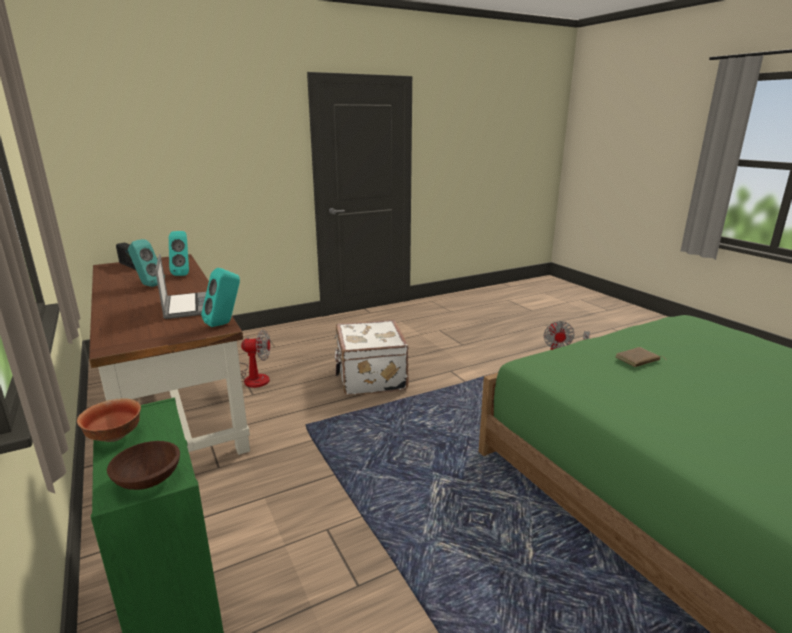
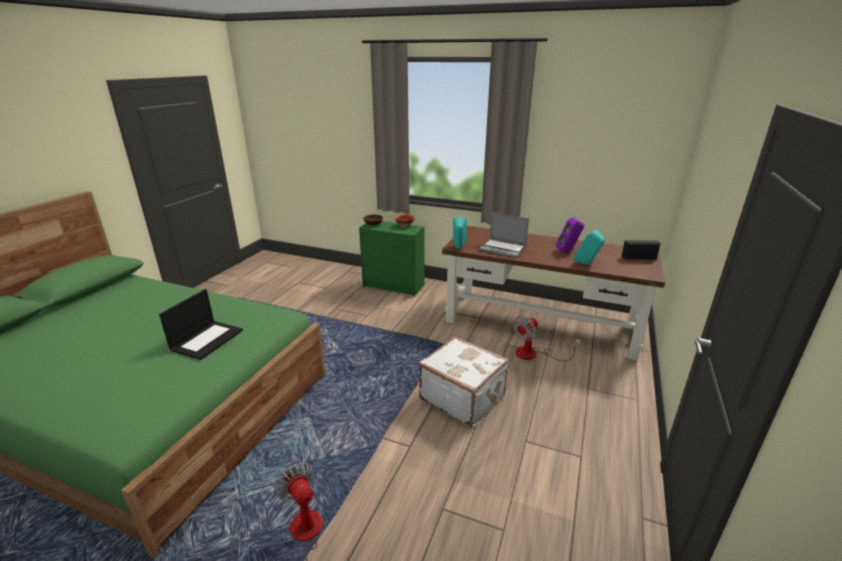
camera: 140 degrees right, 5 degrees up
(148, 285) = (568, 251): turquoise speaker -> purple speaker
(638, 360) = (207, 339): brown book -> laptop

